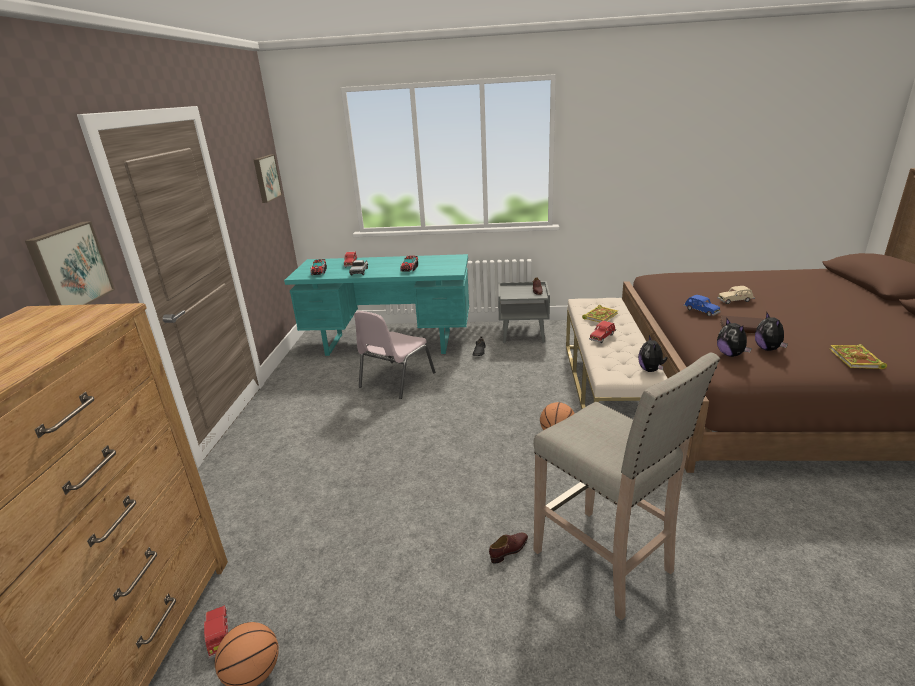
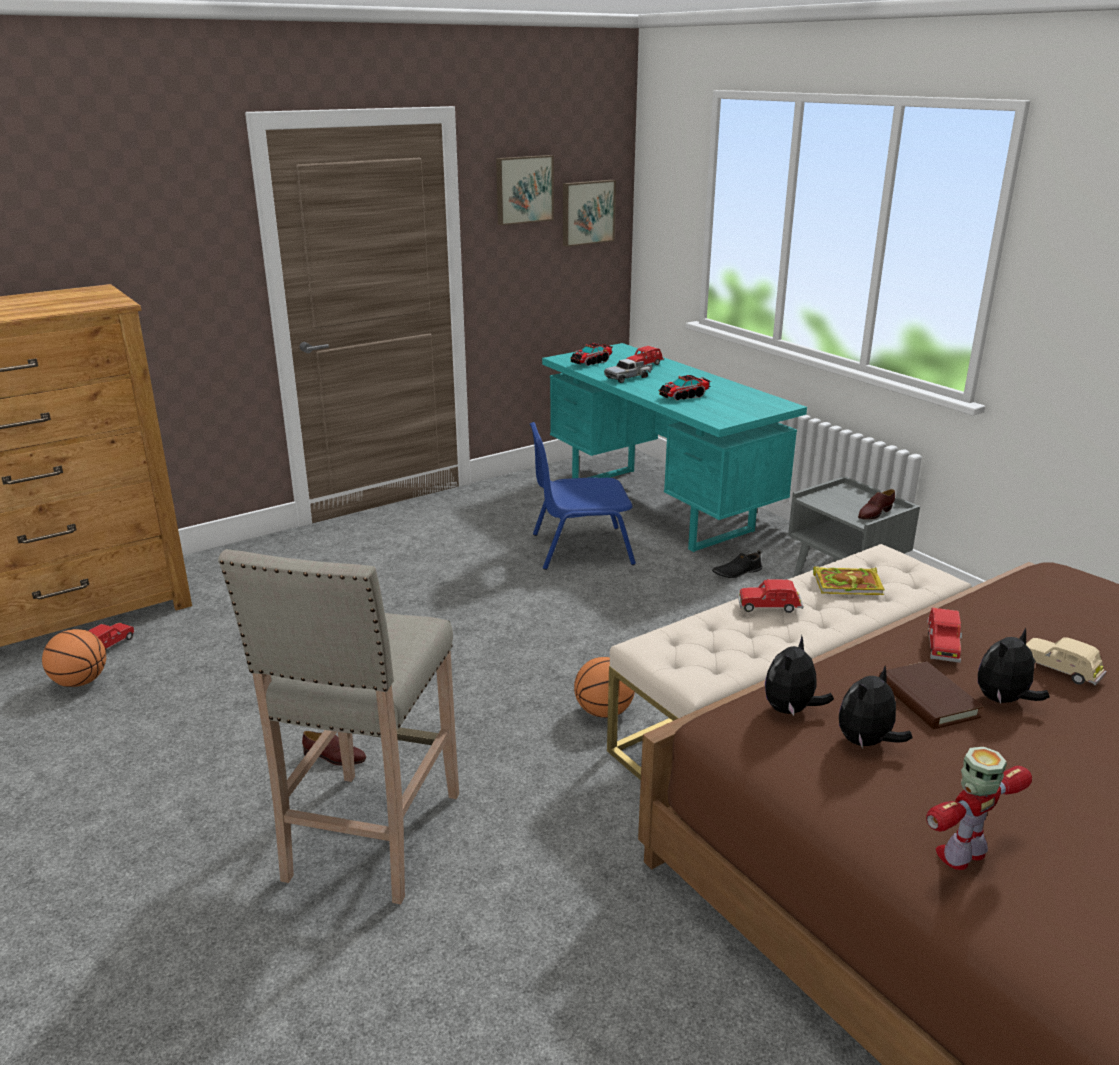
camera: 50 degrees right, 0 degrees up
(69, 267) = (182, 261): picture -> picture (523, 189)
(395, 380) = (580, 548): pink chair -> blue chair
(651, 370) = (711, 675): plush toy -> plush toy (1003, 700)
(700, 311) = (941, 646): blue toy car -> red toy car
(856, 360) = (962, 854): book -> toy robot

